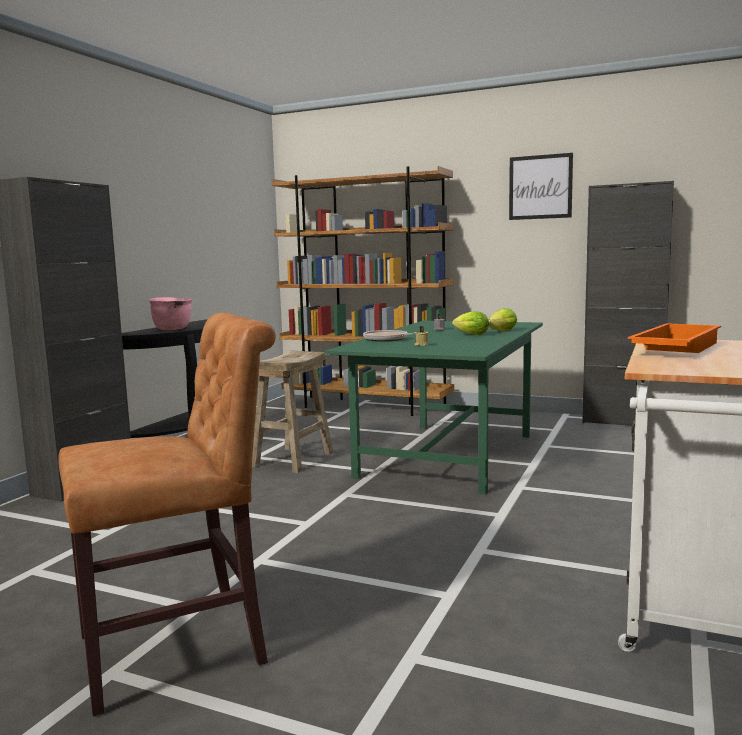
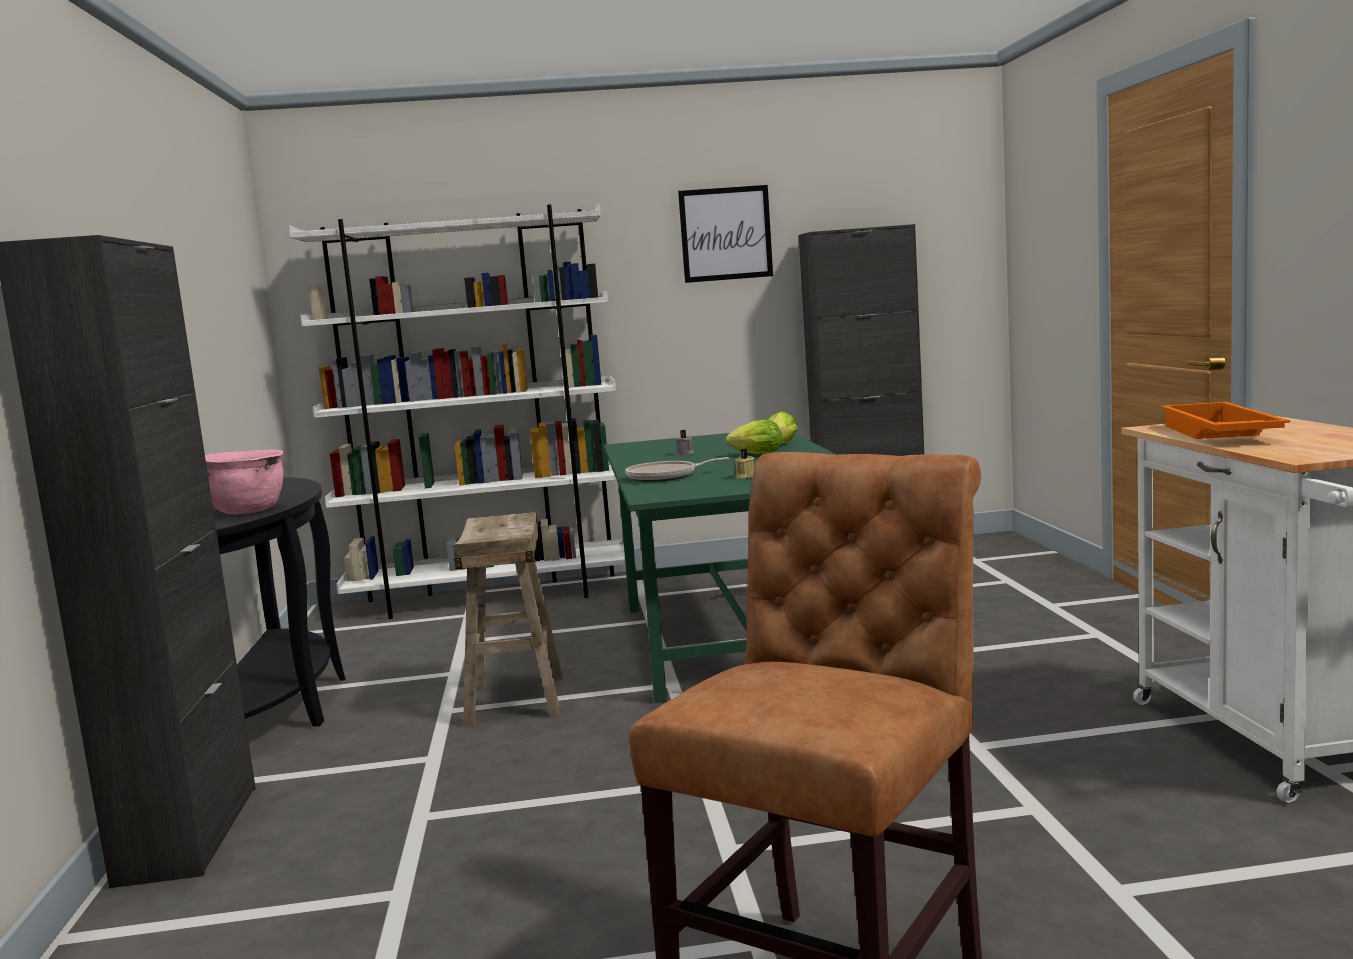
camera: 30 degrees left, 0 degrees up
(367, 406) = (492, 597): brown bookcase -> white bookcase

